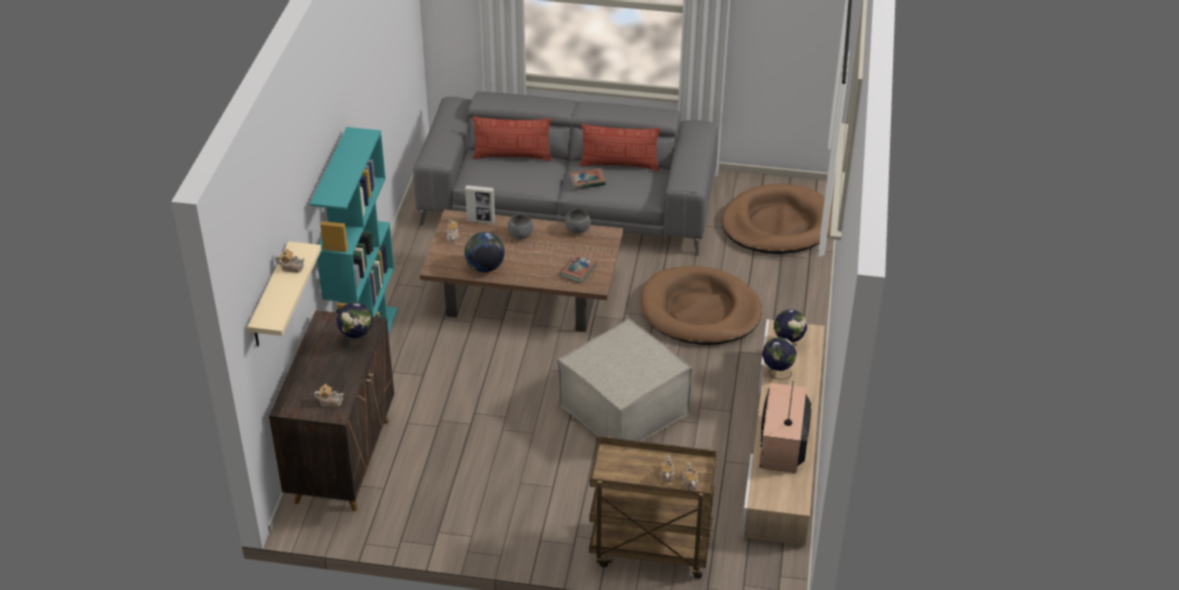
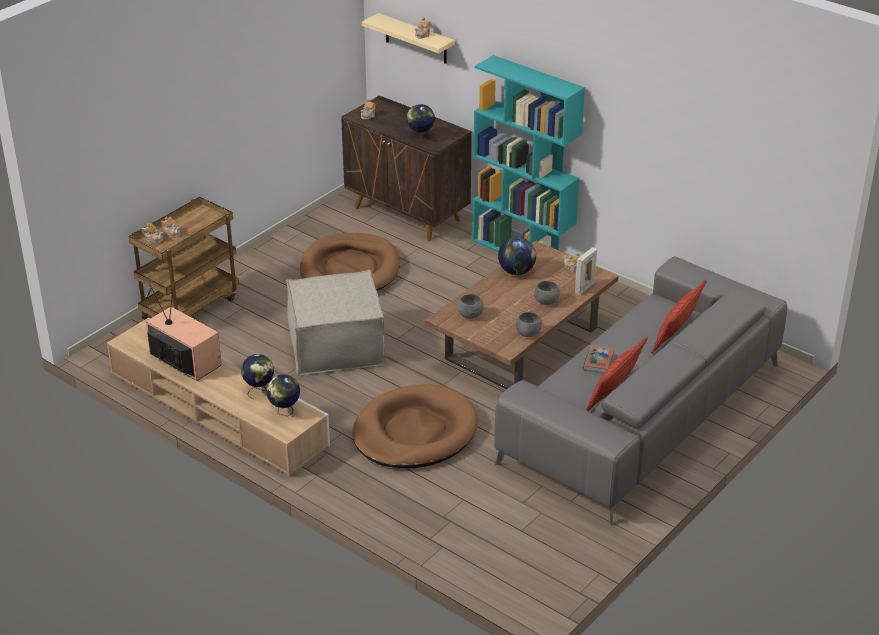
camera: 120 degrees right, 5 degrees down
(578, 270) = (470, 315): book -> grey bowl
(777, 224) = (501, 541): brown dog bed -> brown dog bed (350, 269)

